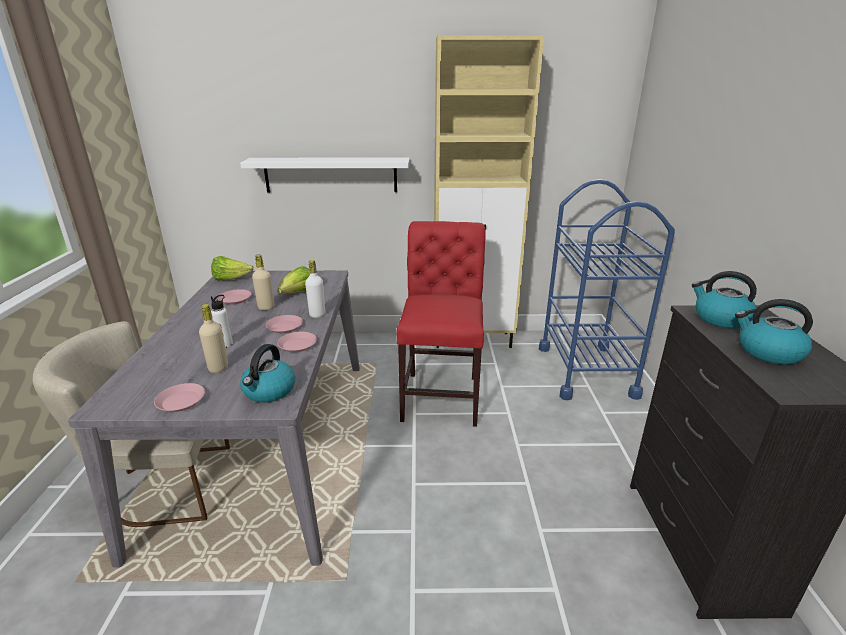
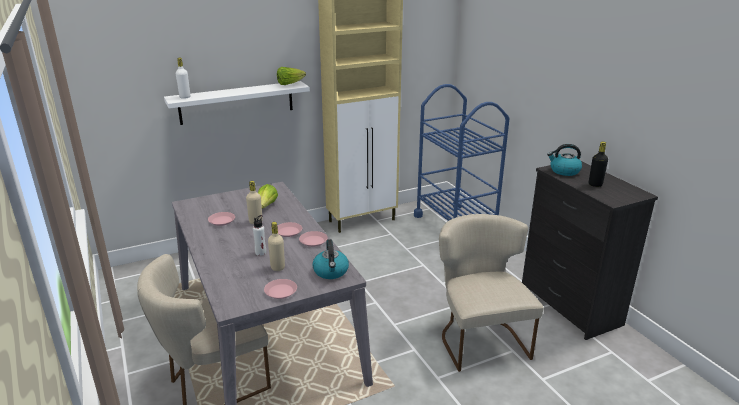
camera: 25 degrees left, 0 degrees up
(231, 279) = (195, 206): lettuce -> lettuce (290, 84)
(317, 314) = (301, 218): white bottle -> white bottle (185, 97)
(442, 394) = (369, 264): red chair -> none
(516, 547) = (479, 338): none -> beige chair
(768, 352) = (595, 184): kettle -> black bottle

